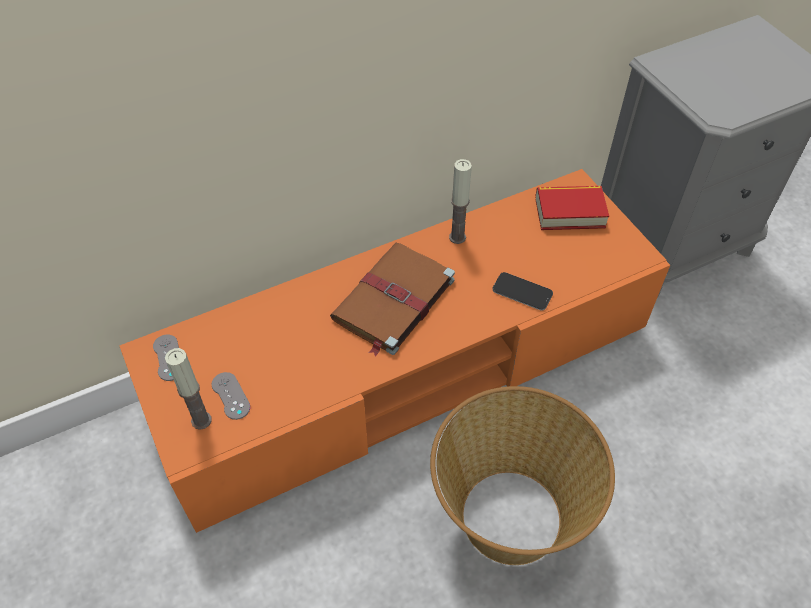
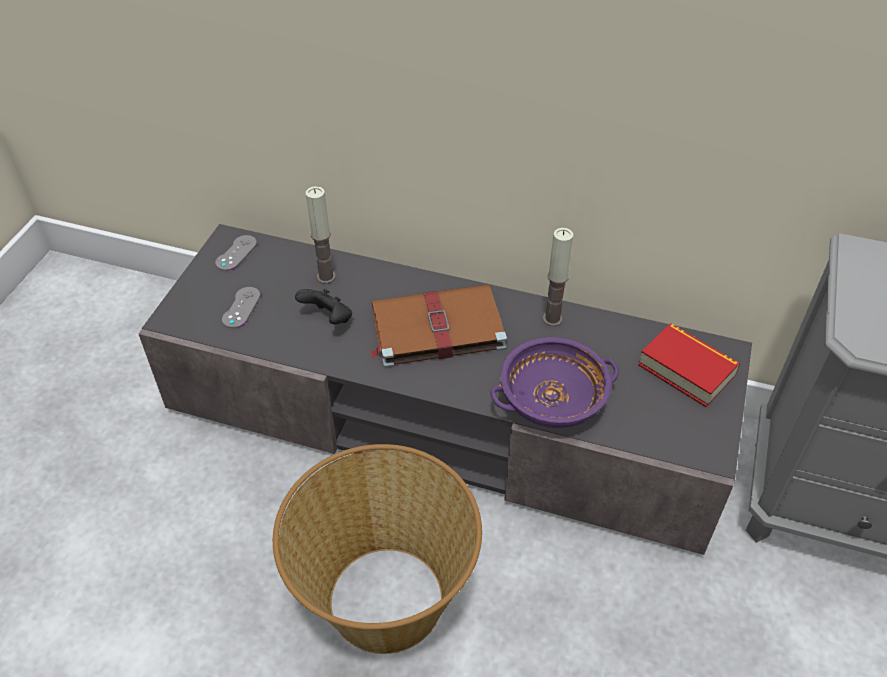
camera: 45 degrees right, 5 degrees down
(201, 420) = (204, 309): candle -> candle (326, 277)
(309, 352) = (328, 319): none -> black game controller
(405, 368) = (443, 417): orange tv stand -> grey tv stand
(522, 292) = (552, 401): phone -> purple bowl

